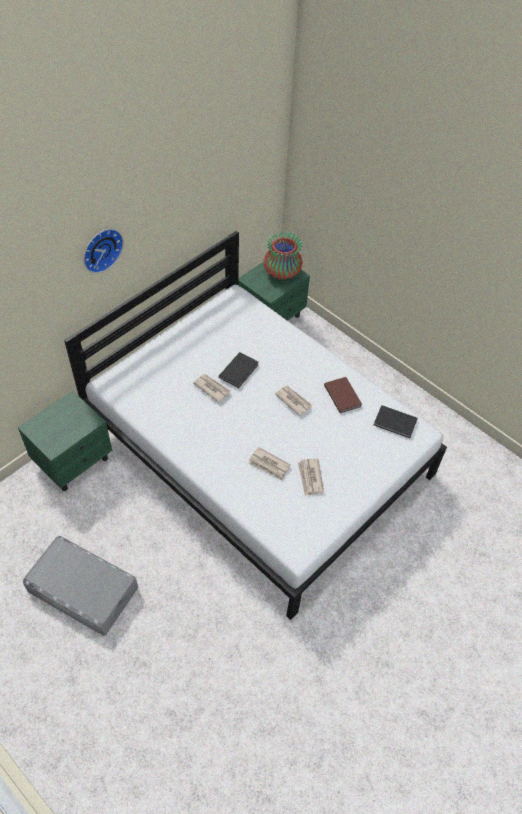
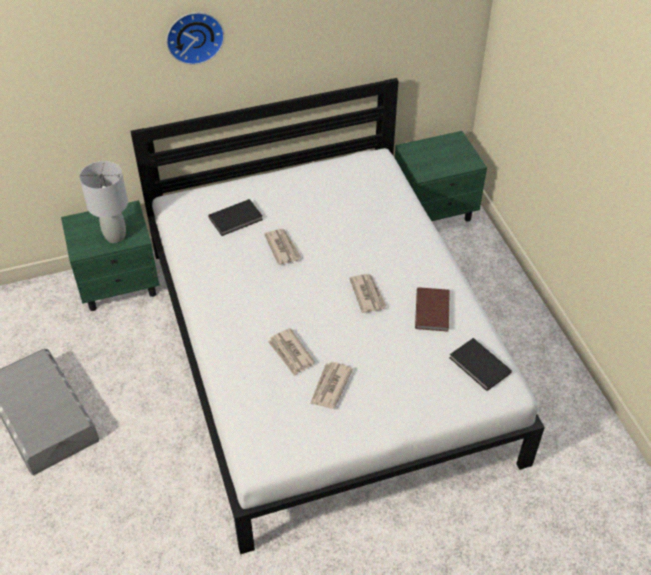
camera: 30 degrees right, 5 degrees down
(74, 426) = (115, 236): none -> grey table lamp
(240, 371) = (326, 240): black book -> black book (237, 219)
(282, 272) = (454, 154): vase -> none

